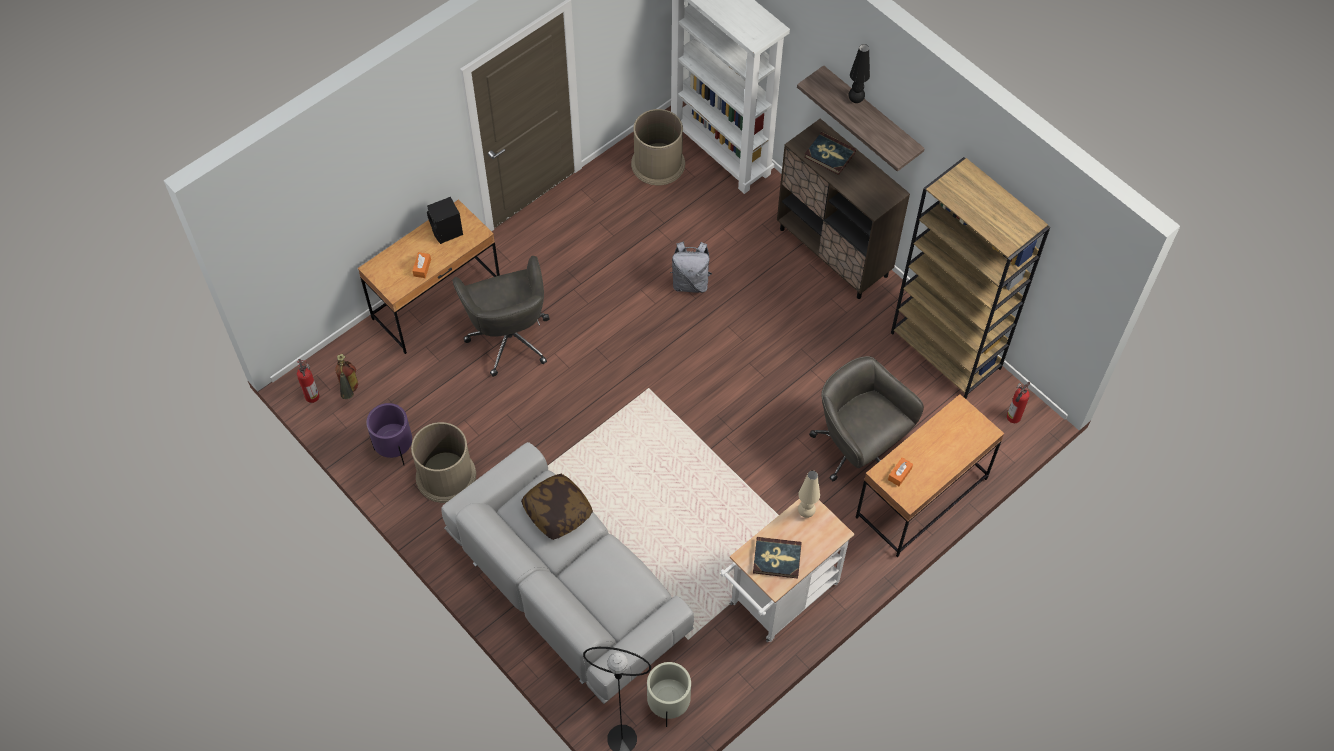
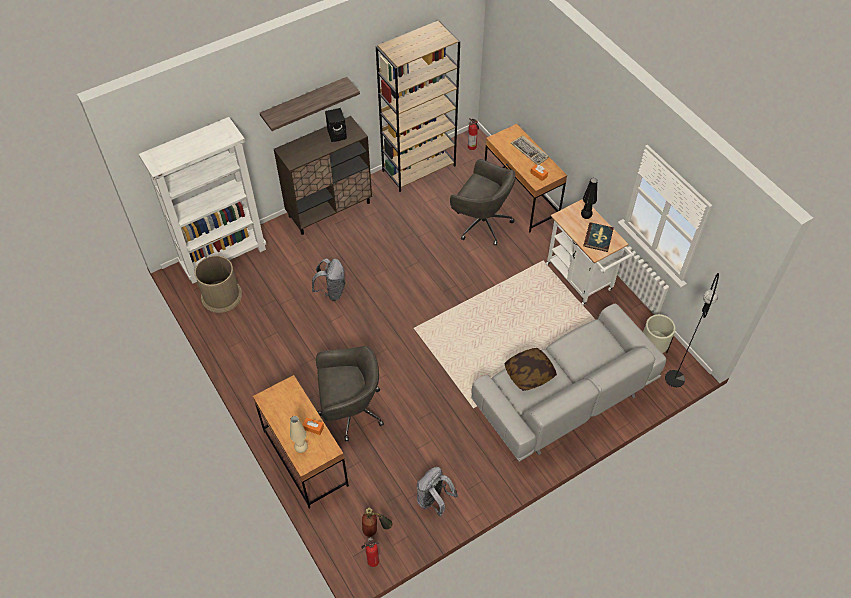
camera: 80 degrees left, 5 degrees down
(394, 449) = (434, 501): purple planter -> grey backpack
(446, 476) = (463, 466): brown trash can -> none
(447, 232) = (283, 406): black speaker -> black speaker (337, 134)
(806, 512) = (567, 218): beige table lamp -> beige table lamp (301, 449)
(829, 155) = (306, 149): book -> none
(855, 100) = (296, 101): black table lamp -> black table lamp (585, 217)
(858, 449) = (481, 223): grey office chair -> grey office chair turned 120 degrees counterclockwise
(947, 457) = (530, 151): none -> keyboard

